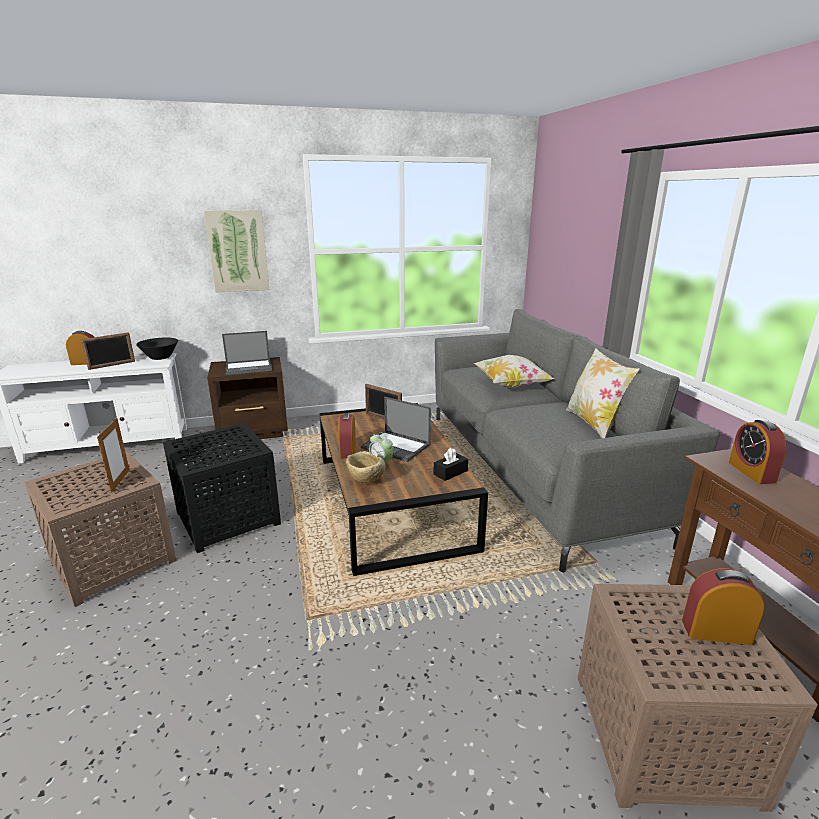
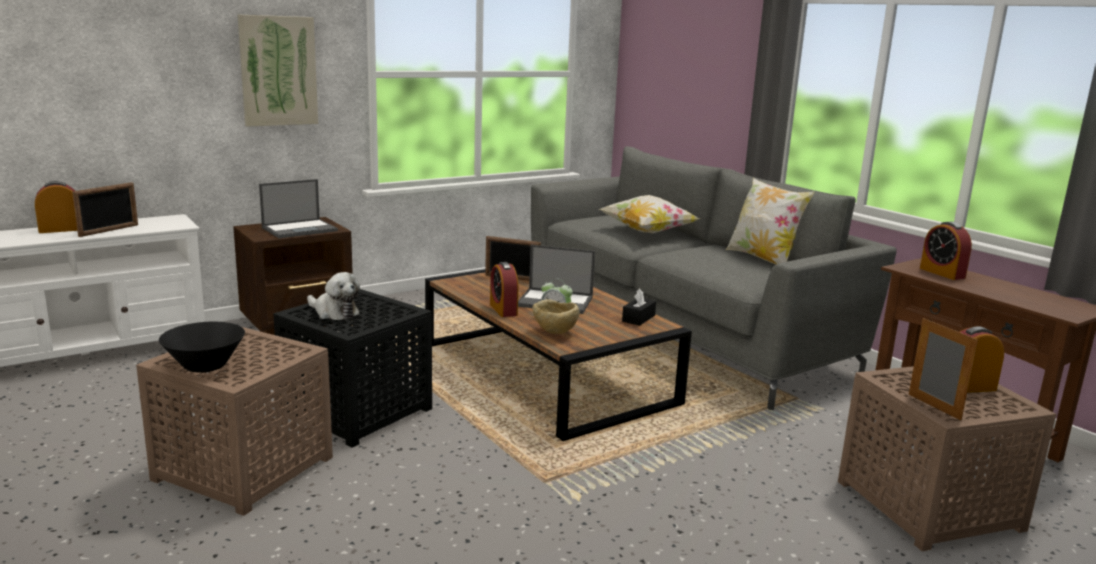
camera: 20 degrees left, 5 degrees down
(120, 481) = (273, 351): picture frame -> picture frame (934, 407)
(160, 357) = (170, 219): black bowl -> black bowl (205, 366)
(202, 446) = (334, 312): none -> plush toy

